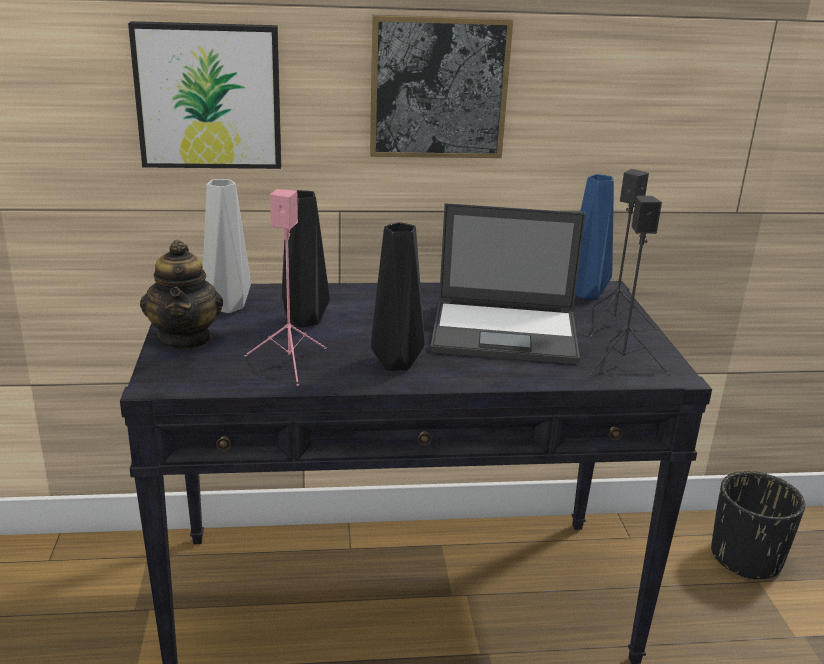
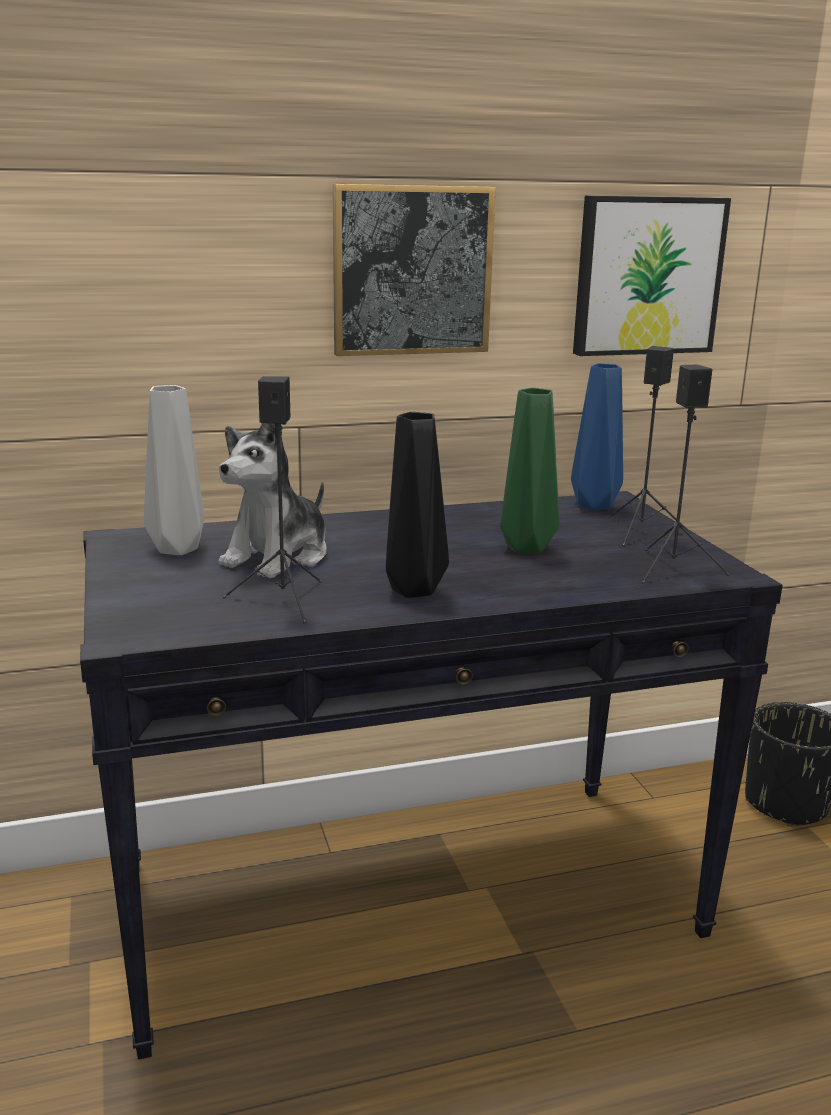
camera: 10 degrees left, 5 degrees down
(185, 339) = (138, 586): teapot -> none
(209, 96) = (136, 288): picture -> picture (646, 276)
(290, 362) = (283, 599): pink speaker -> black speaker
(302, 321) = (278, 557): black vase -> plush toy
(506, 332) = (526, 549): laptop -> green vase

